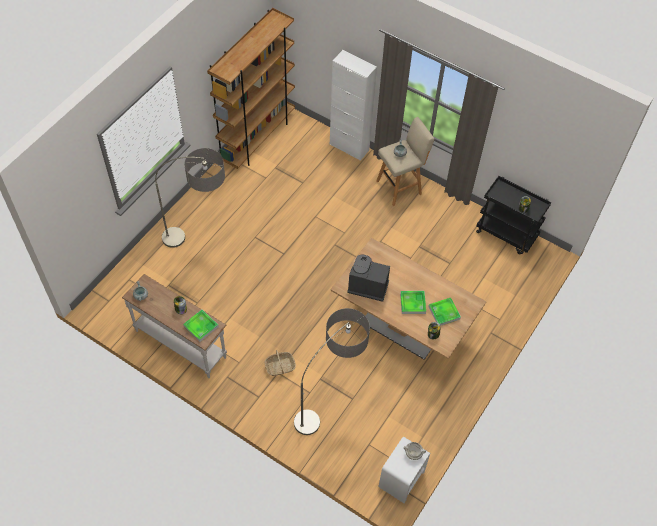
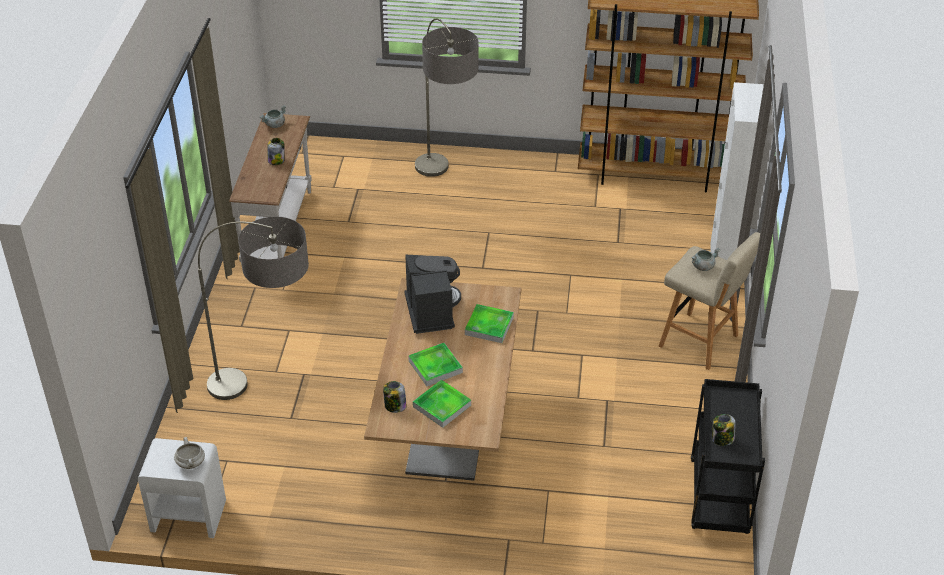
camera: 65 degrees right, 15 degrees down
(201, 326) = (261, 185): tray -> tray (489, 326)
(280, 367) = (299, 329): basket -> none

